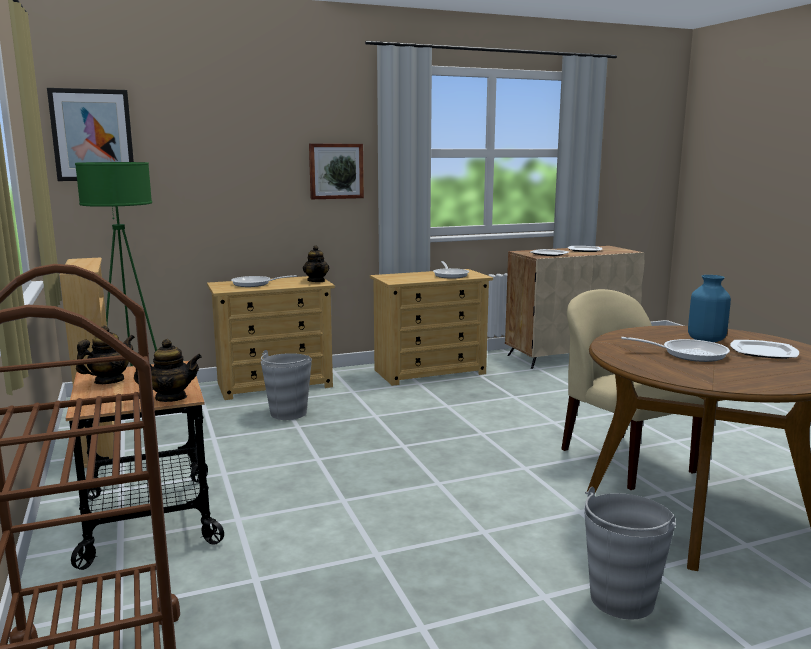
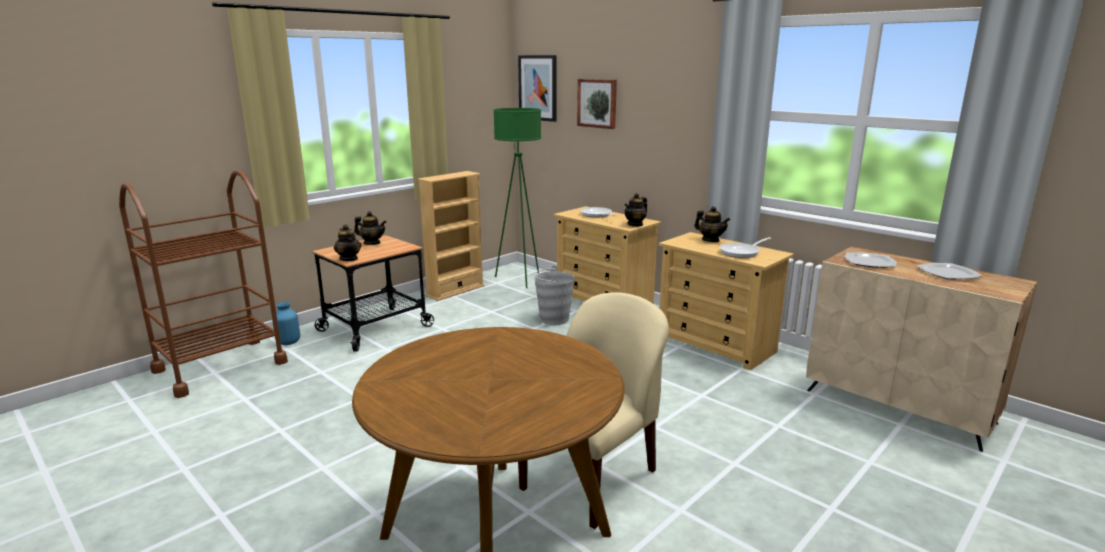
camera: 65 degrees right, 5 degrees up
(336, 171) = (687, 127): picture -> picture (597, 103)
(405, 275) = (710, 240): none -> teapot
(621, 600) = (325, 501): grey bucket -> none
(688, 354) = (479, 366): frying pan -> none
(705, 340) = (548, 373): blue vase -> blue vase (288, 342)
(762, 352) = (518, 403): plate -> none

